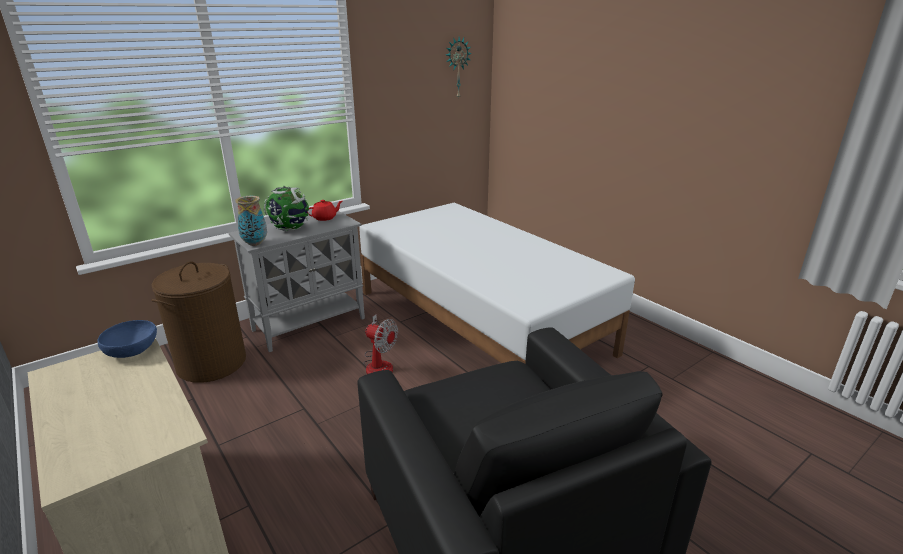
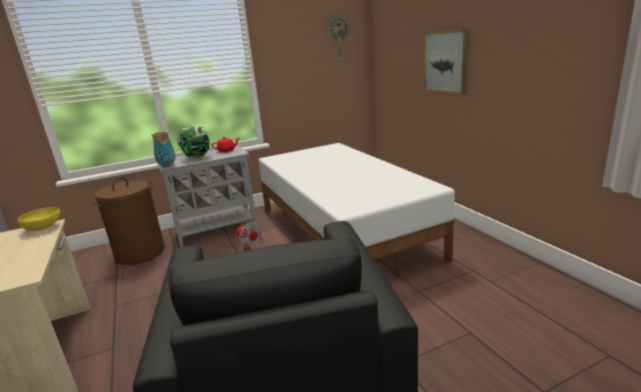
camera: 15 degrees right, 5 degrees down
(133, 350) = (44, 227): blue bowl -> yellow bowl
(607, 116) = (446, 61): none -> picture

